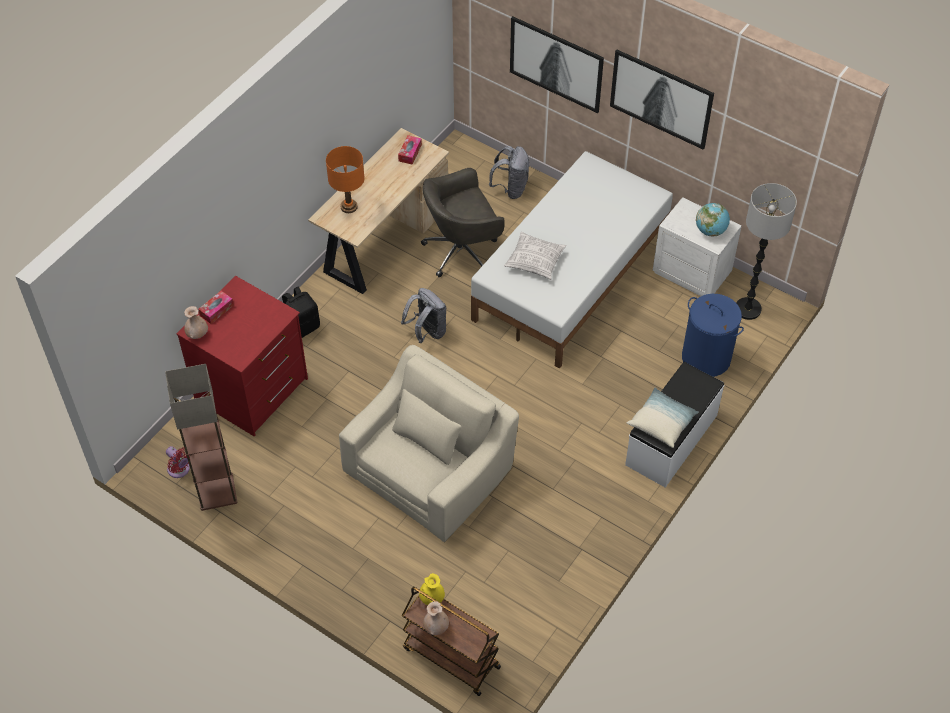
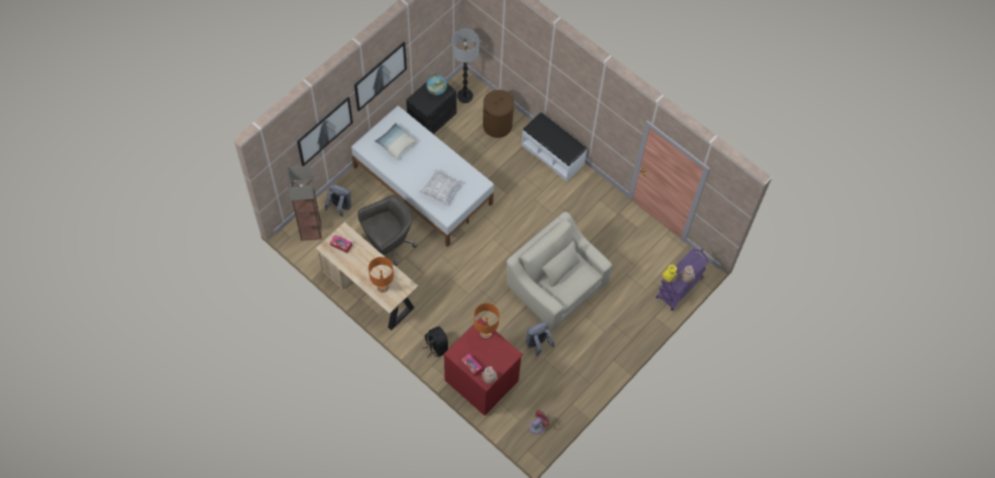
camera: 85 degrees left, 10 degrees up
(217, 491) = (556, 405): floor lamp -> floor lamp (310, 230)
(273, 321) = (485, 333): none -> orange table lamp
(427, 332) = (452, 273): grey backpack -> grey backpack (538, 344)
(450, 658) = (679, 288): brown cart -> purple cart
(462, 250) = (388, 244): grey office chair -> grey office chair turned 105 degrees counterclockwise
(662, 423) = (564, 147): pillow -> pillow (395, 144)
(692, 272) = (431, 119): white nightstand -> black nightstand
(706, 358) = (497, 125): blue laundry basket -> brown laundry basket

